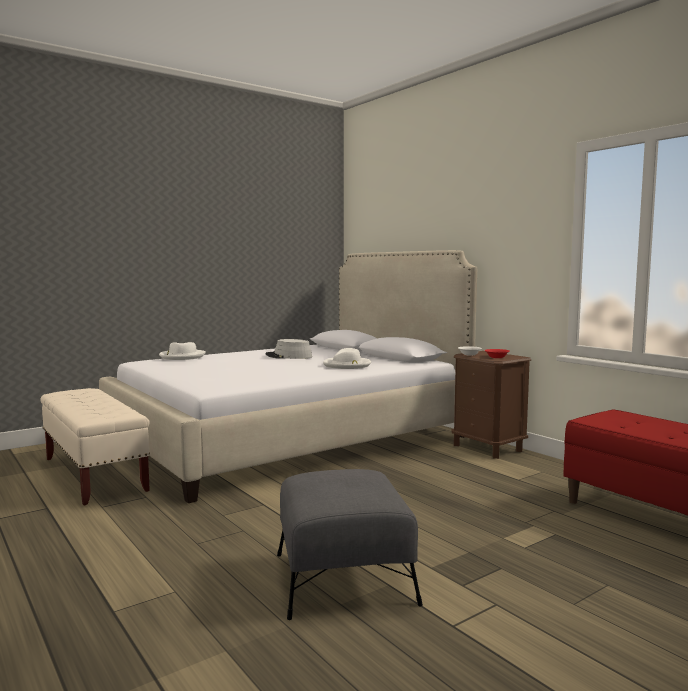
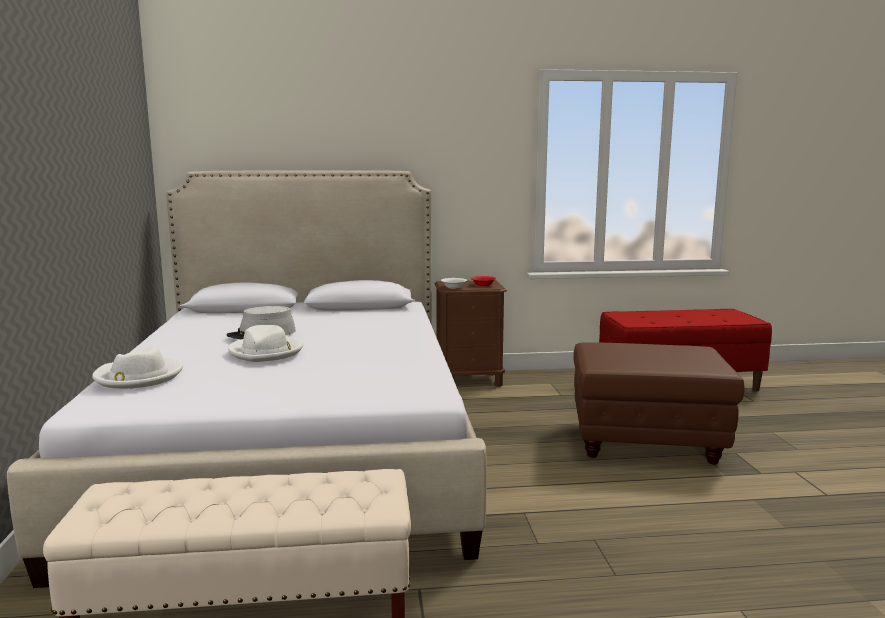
camera: 60 degrees left, 5 degrees up
(343, 579) = (736, 514): grey ottoman -> none
(347, 365) = (375, 326): white hat -> white hat (266, 352)
(457, 525) = (646, 443): none -> brown ottoman

